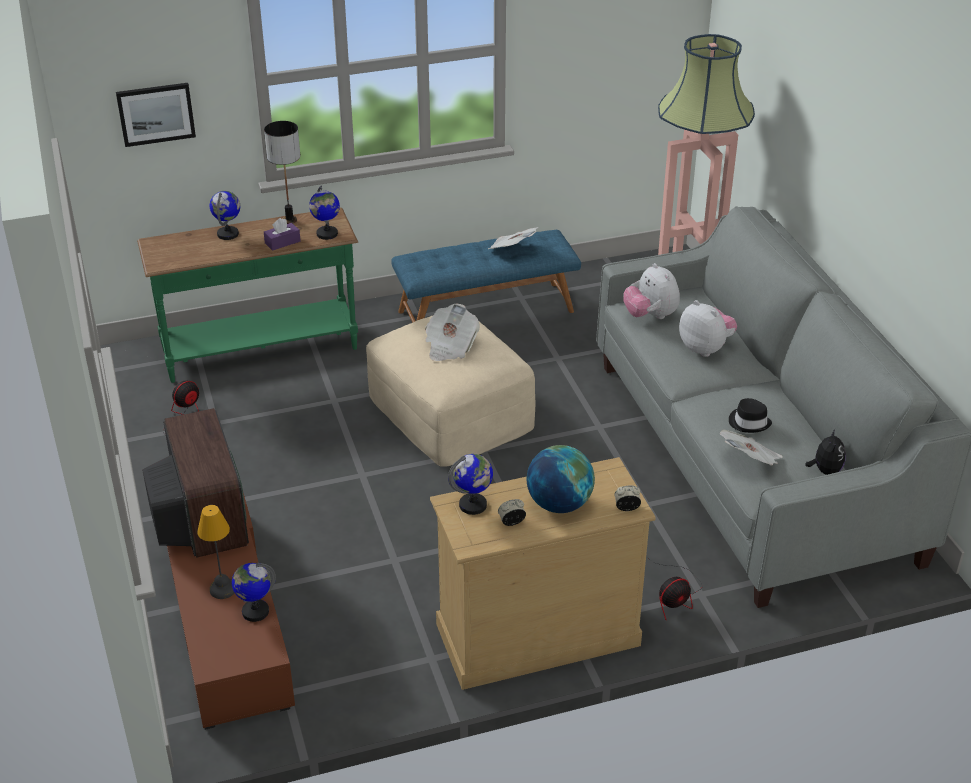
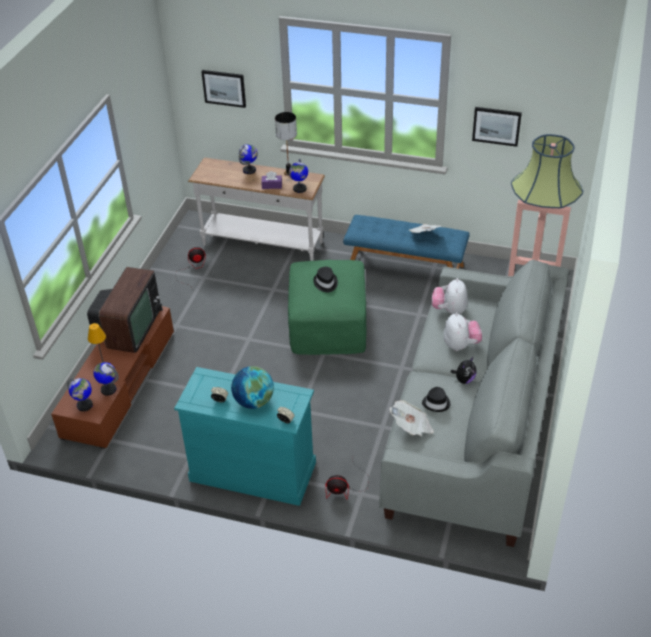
camera: 35 degrees right, 5 degrees up
(260, 351) = (262, 244): green console table -> white console table
(450, 346) = (325, 283): newspaper -> black hat
(451, 411) = (328, 322): beige ottoman -> green ottoman
(473, 505) = (211, 381): globe -> globe (85, 405)
(537, 634) = (253, 471): beige dresser -> turquoise dresser
(575, 62) = (496, 126): none -> picture
(825, 470) = (452, 453): plush toy -> plush toy (464, 380)

